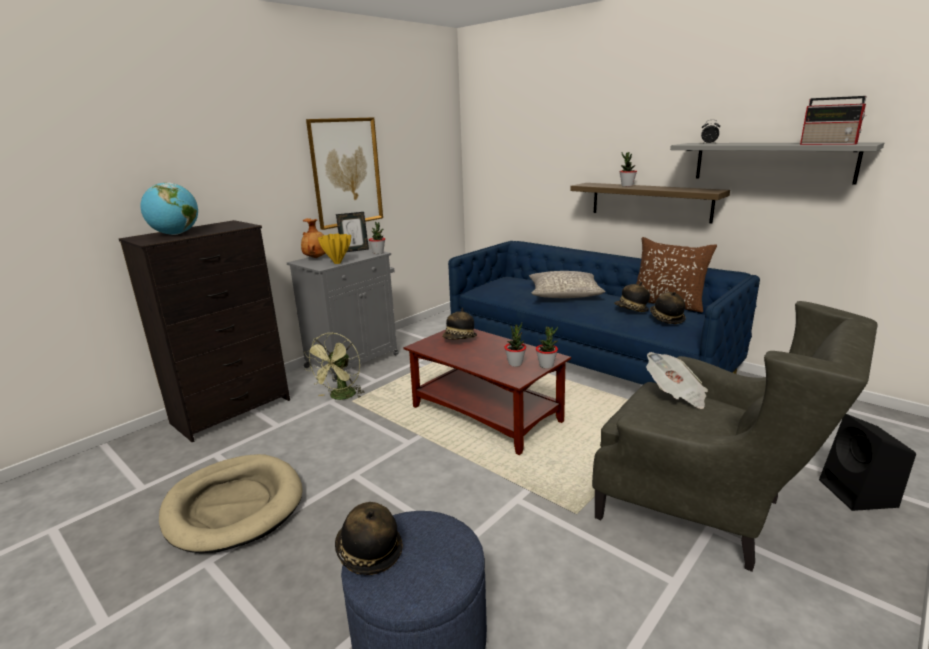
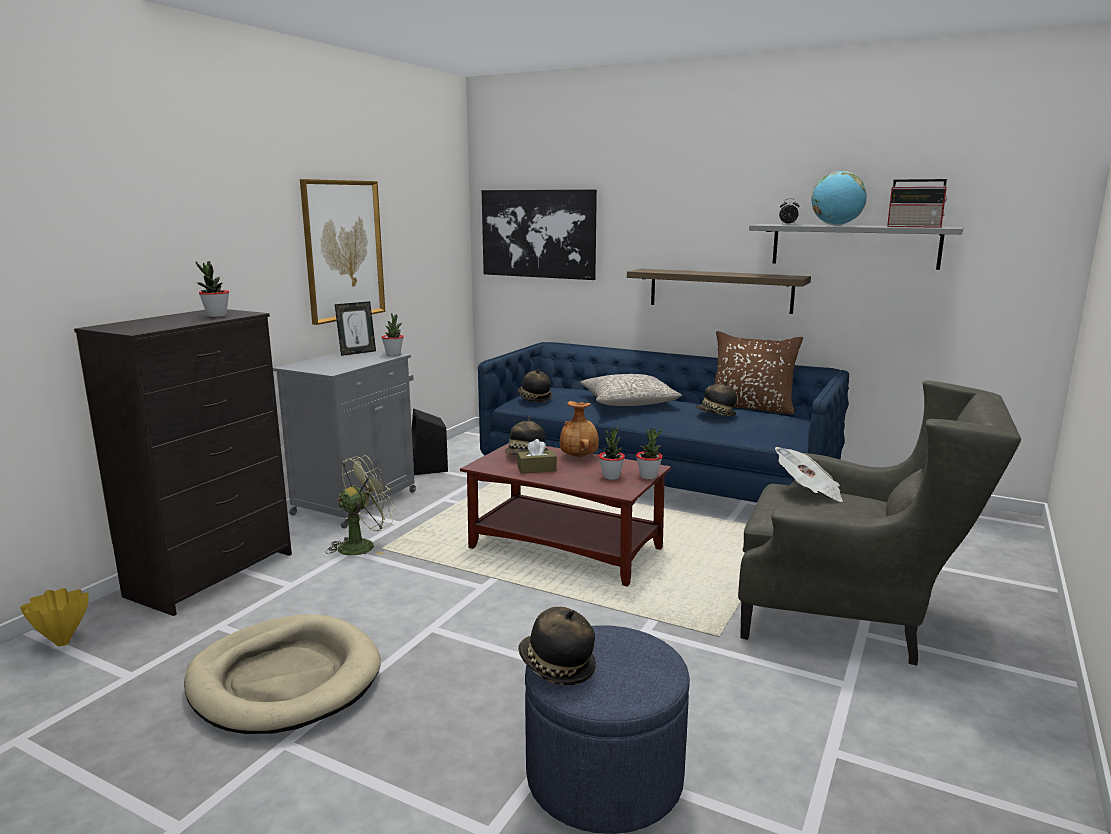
camera: 15 degrees left, 5 degrees down
(175, 234) = (158, 323): globe -> globe (836, 225)
(317, 258) = (312, 362): brown vase -> brown vase (579, 457)
(336, 263) = (347, 367): yellow vase -> yellow vase (61, 643)
(340, 397) = (363, 545): green fan -> green fan turned 135 degrees counterclockwise
(460, 352) = (537, 469): none -> brown tissue box
(509, 154) = (538, 233): none -> picture
(627, 186) = (694, 272): potted plant -> potted plant (216, 316)
(666, 318) = (759, 422): hat -> hat (534, 398)
(859, 494) = (988, 587): black speaker -> black speaker (428, 468)

